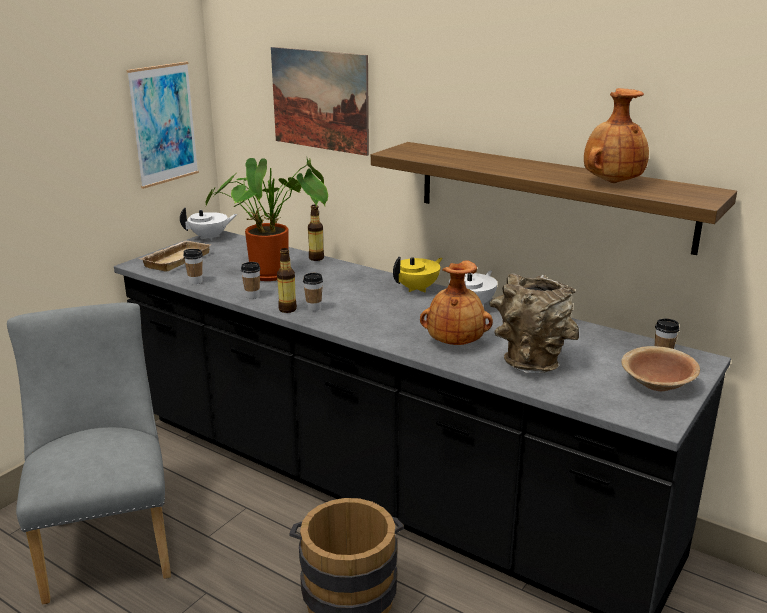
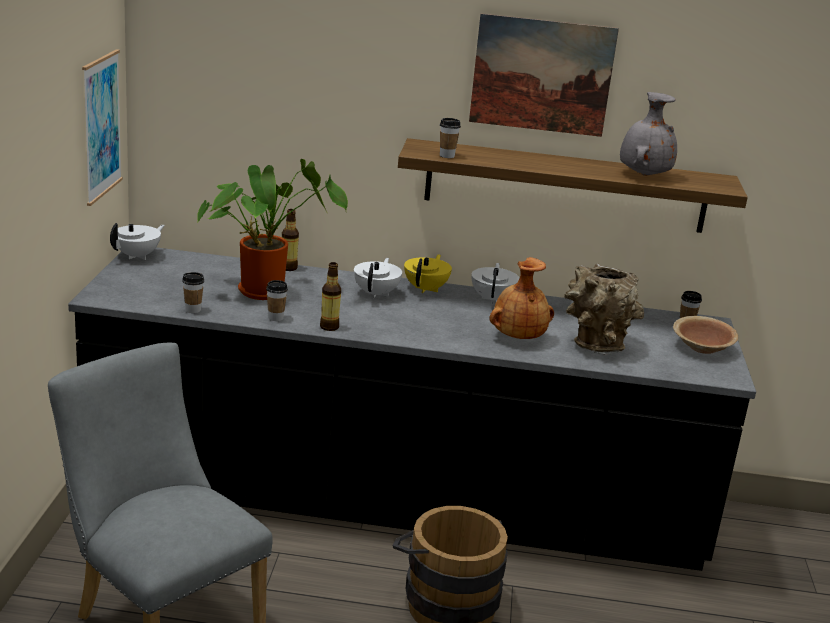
camera: 30 degrees left, 0 degrees up
(176, 259) = (134, 287): beige tray -> none
(314, 308) = (353, 322): cup -> cup (447, 156)
(320, 100) = (295, 94): picture -> picture (542, 75)
(366, 287) = (377, 293): none -> white teapot
(611, 182) = (643, 175): brown vase -> grey vase

